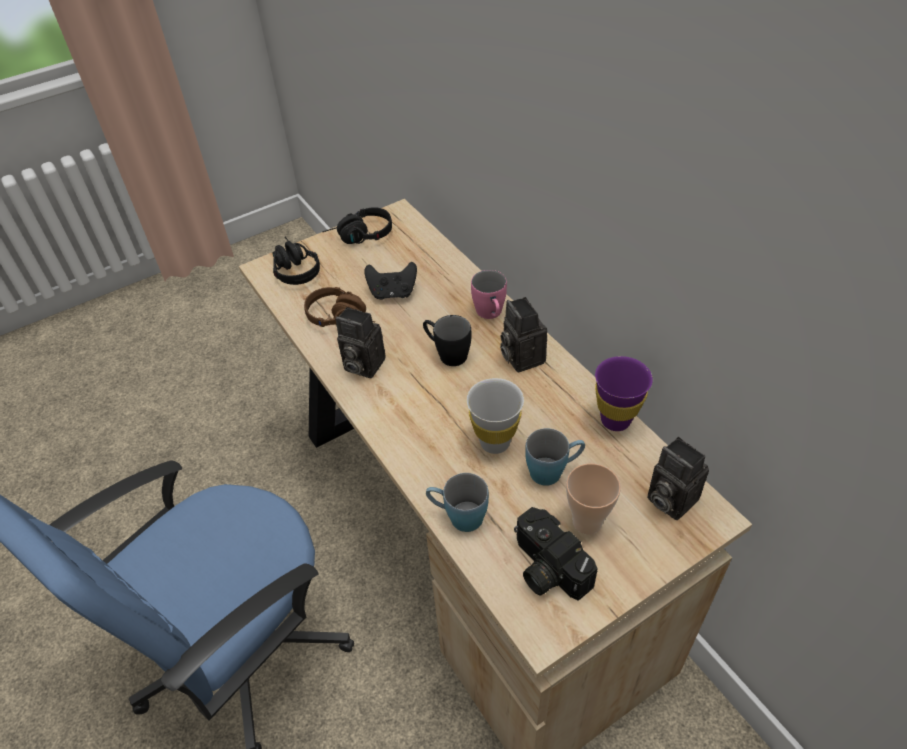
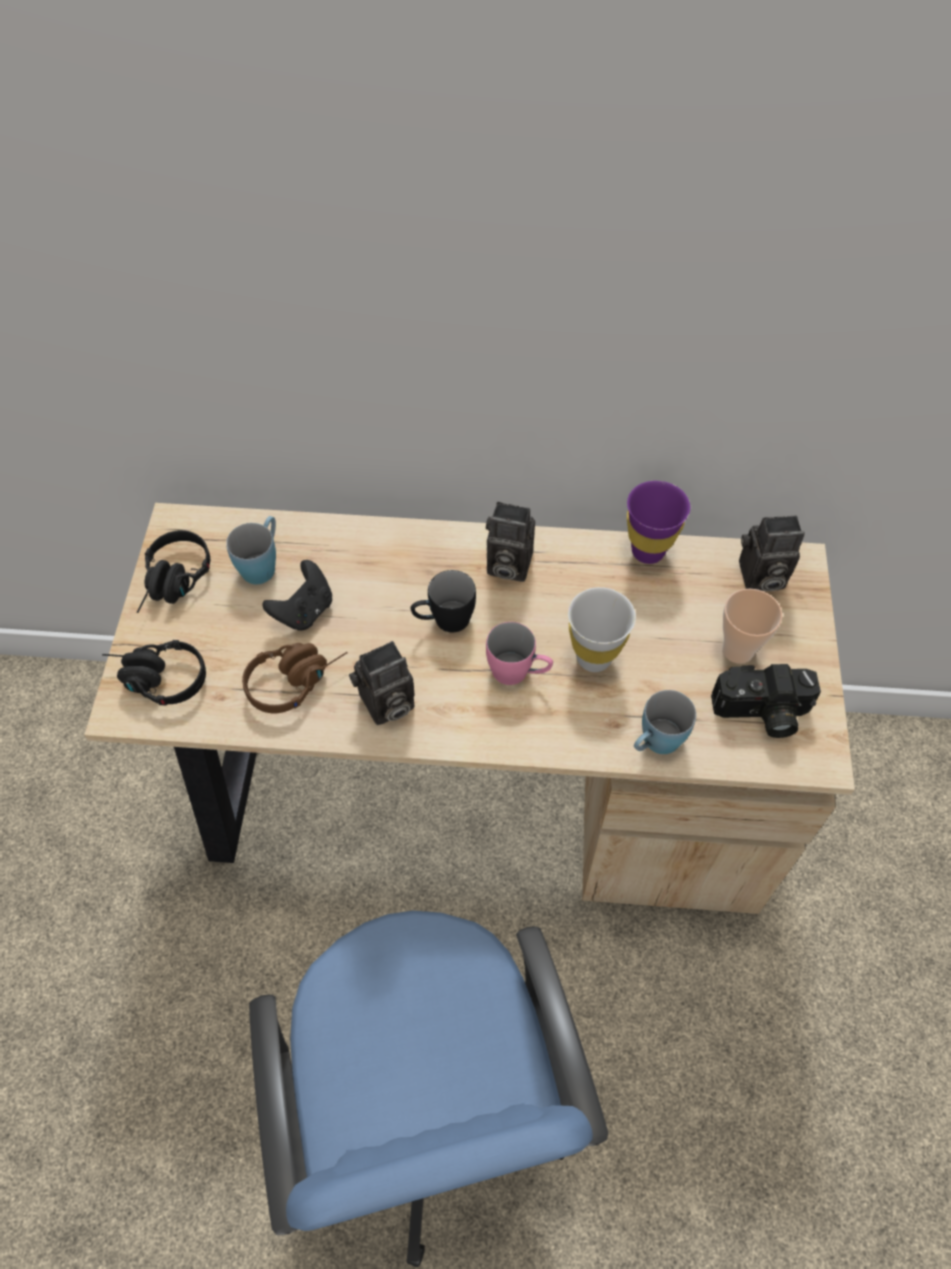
camera: 55 degrees left, 10 degrees up
(491, 314) = (425, 549): pink mug -> pink mug (518, 672)
(553, 470) = (664, 636): blue mug -> blue mug (262, 564)

